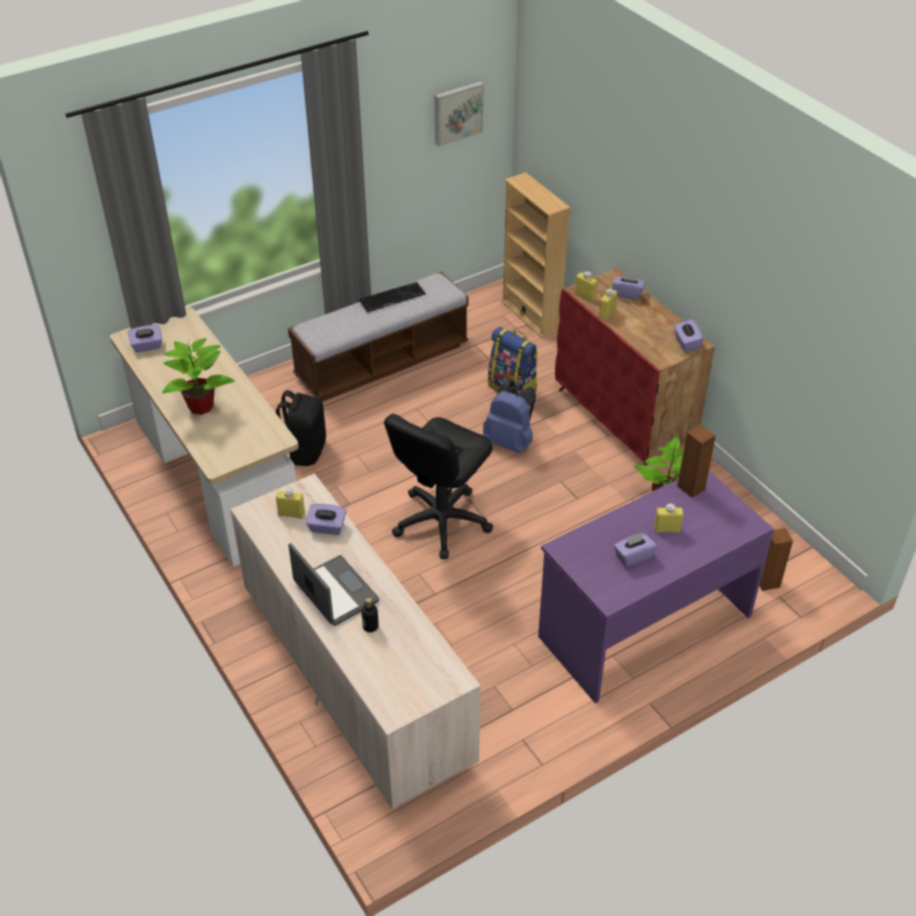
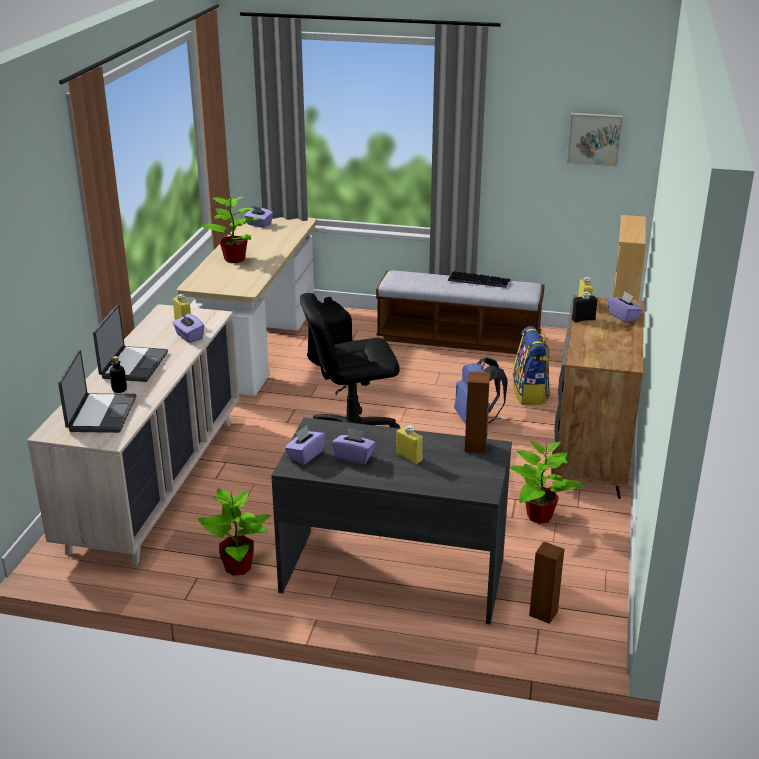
camera: 45 degrees right, 15 degrees down
(400, 662) = (100, 414): none -> laptop
(538, 706) = (239, 567): none -> potted plant
(607, 314) = (583, 319): yellow bottle -> black bottle
(624, 419) = (591, 452): red cabinet -> grey cabinet
(643, 625) = (393, 573): purple desk -> grey desk
(686, 343) = (619, 360): purple tissue box -> purple tissue box (305, 455)

